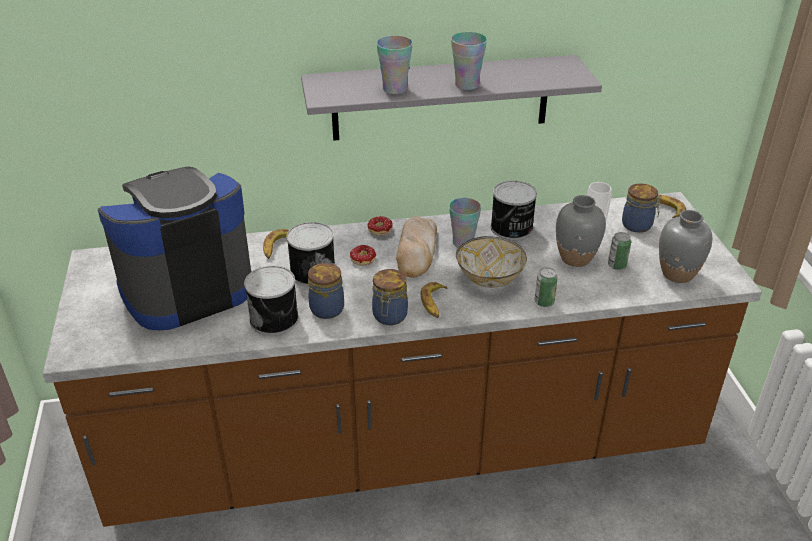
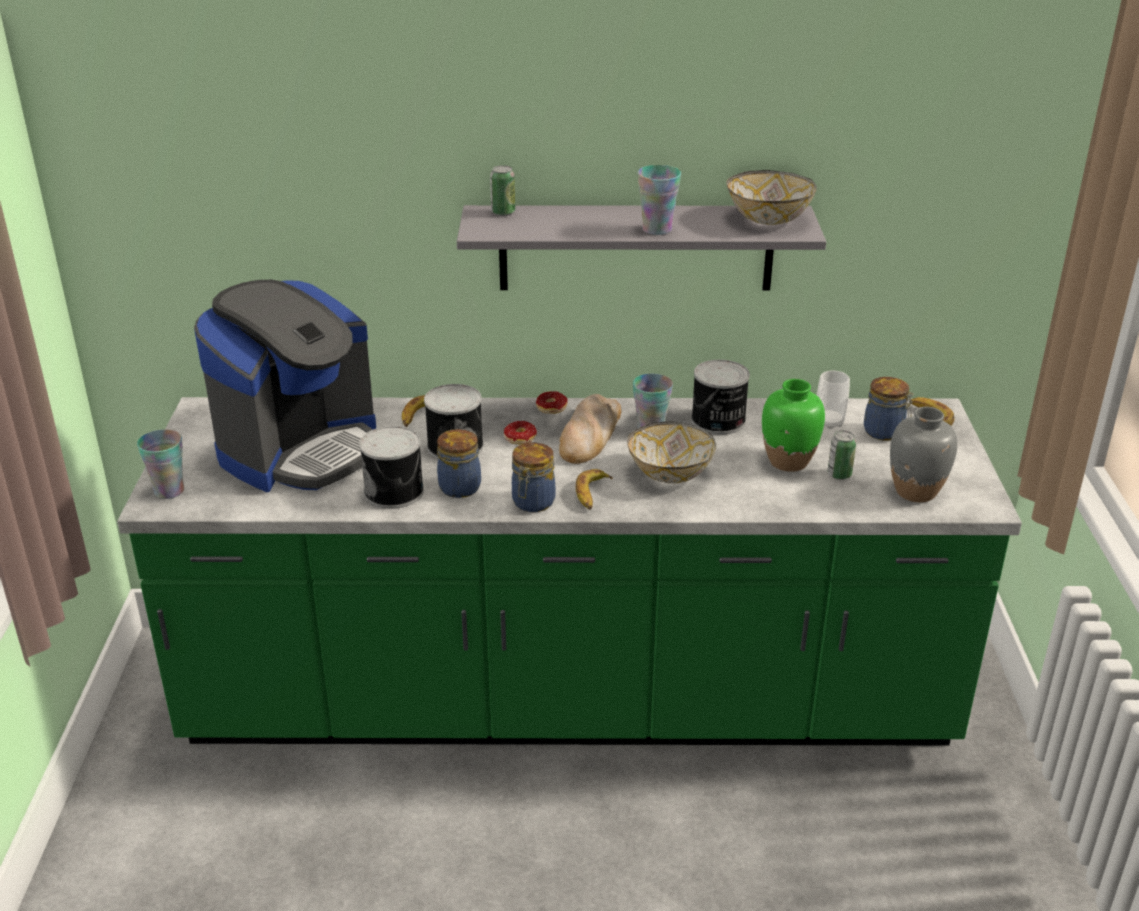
camera: 10 degrees right, 5 degrees down
(186, 289) = (301, 450): coffee machine -> coffee machine turned 150 degrees clockwise
(394, 89) = (568, 228): cup -> cup (169, 491)
(406, 447) = (569, 702): brown counter -> green counter
(544, 302) = (730, 506): can -> can (503, 212)
(549, 69) = (768, 219): none -> bowl
(575, 258) = (788, 462): grey vase -> green vase

